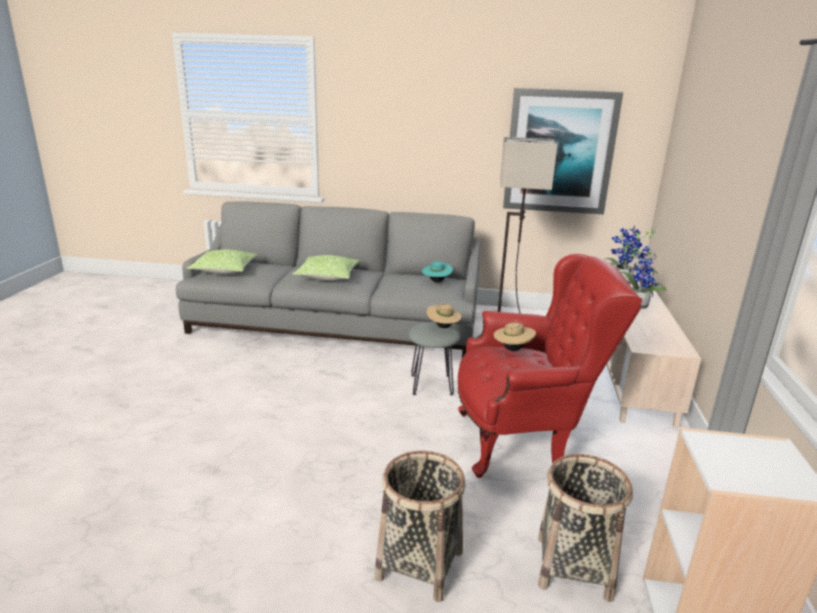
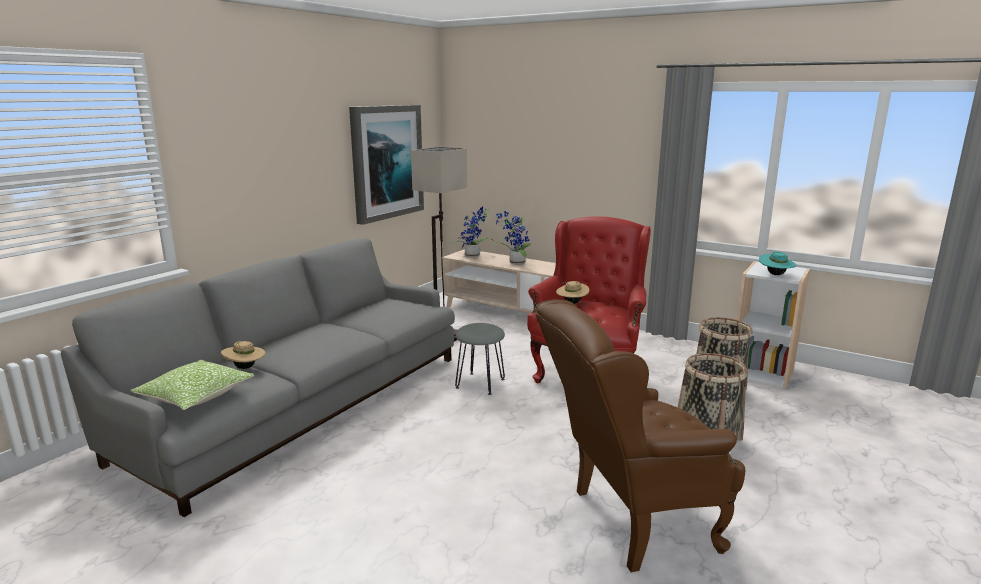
camera: 65 degrees left, 5 degrees down
(218, 517) = (629, 523): none -> brown armchair
(327, 276) = (317, 342): pillow -> none
(436, 281) = (393, 304): turquoise hat -> turquoise hat (775, 274)
(443, 327) = (480, 325): beige hat -> beige hat (245, 368)

